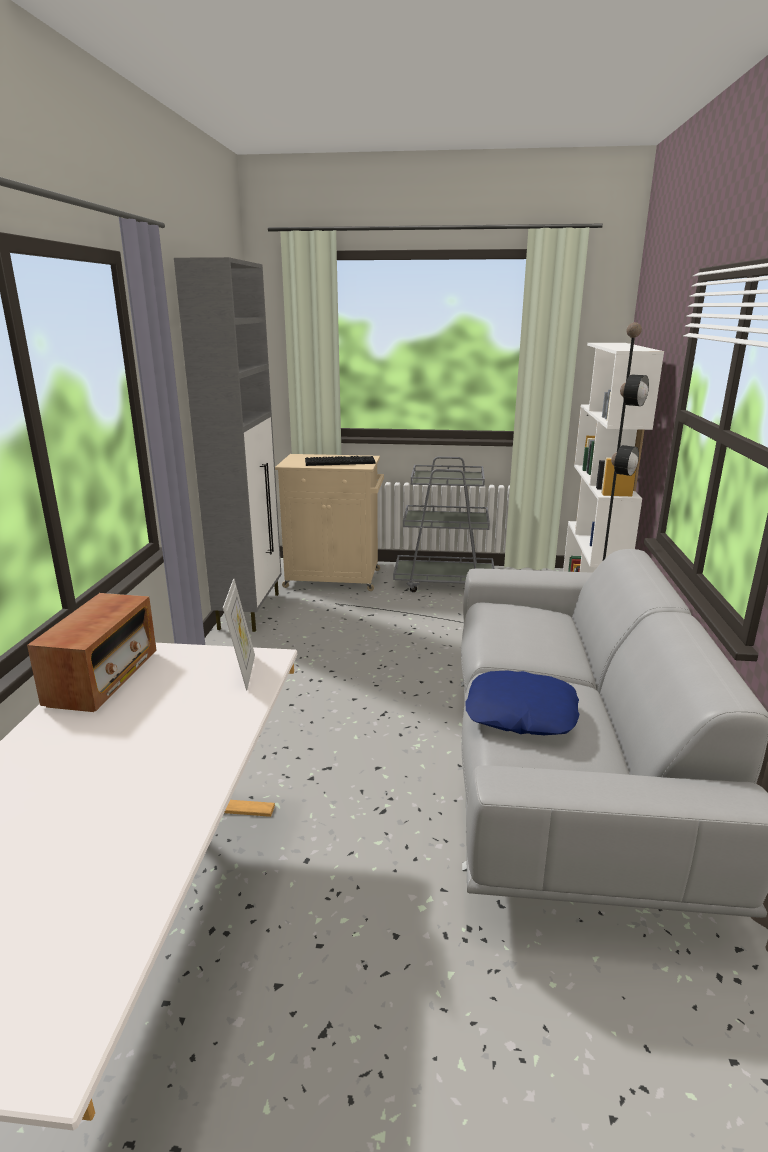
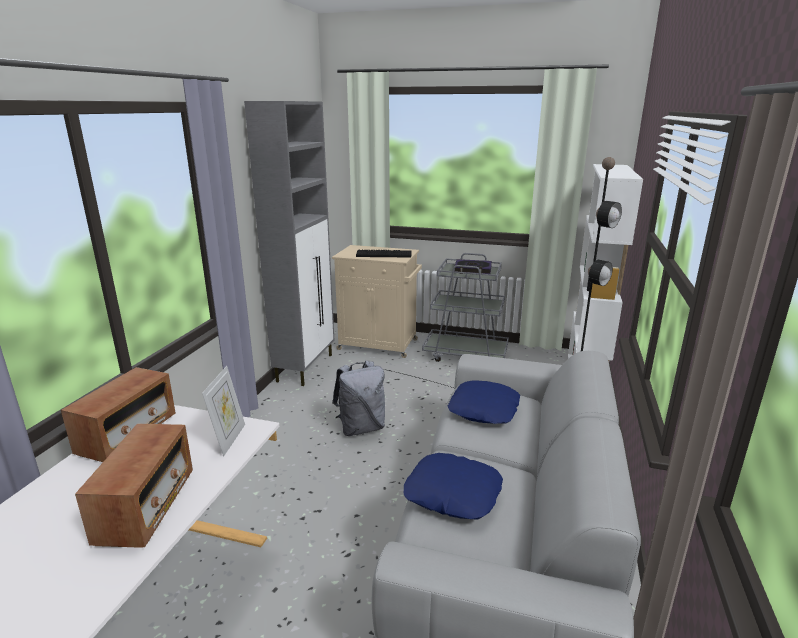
camera: 10 degrees right, 0 degrees up
(177, 752) = (147, 506): none -> radio
(347, 672) = (361, 428): none -> grey backpack
(451, 476) = (472, 270): none -> book
(517, 625) = (484, 409): none -> blue pillow

